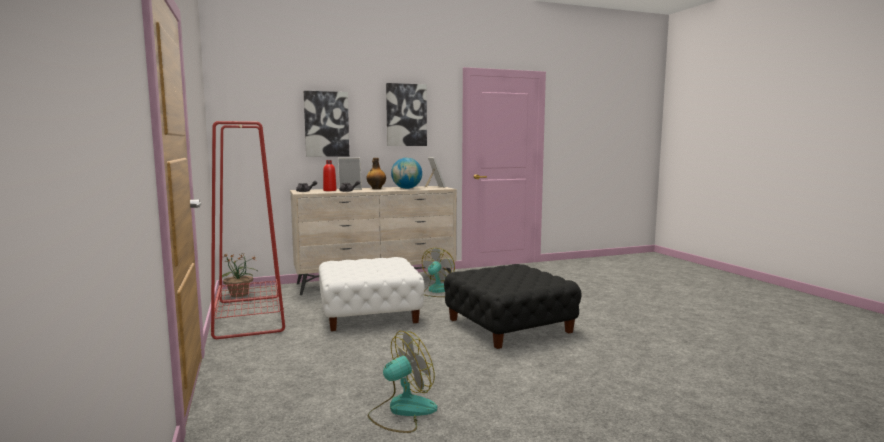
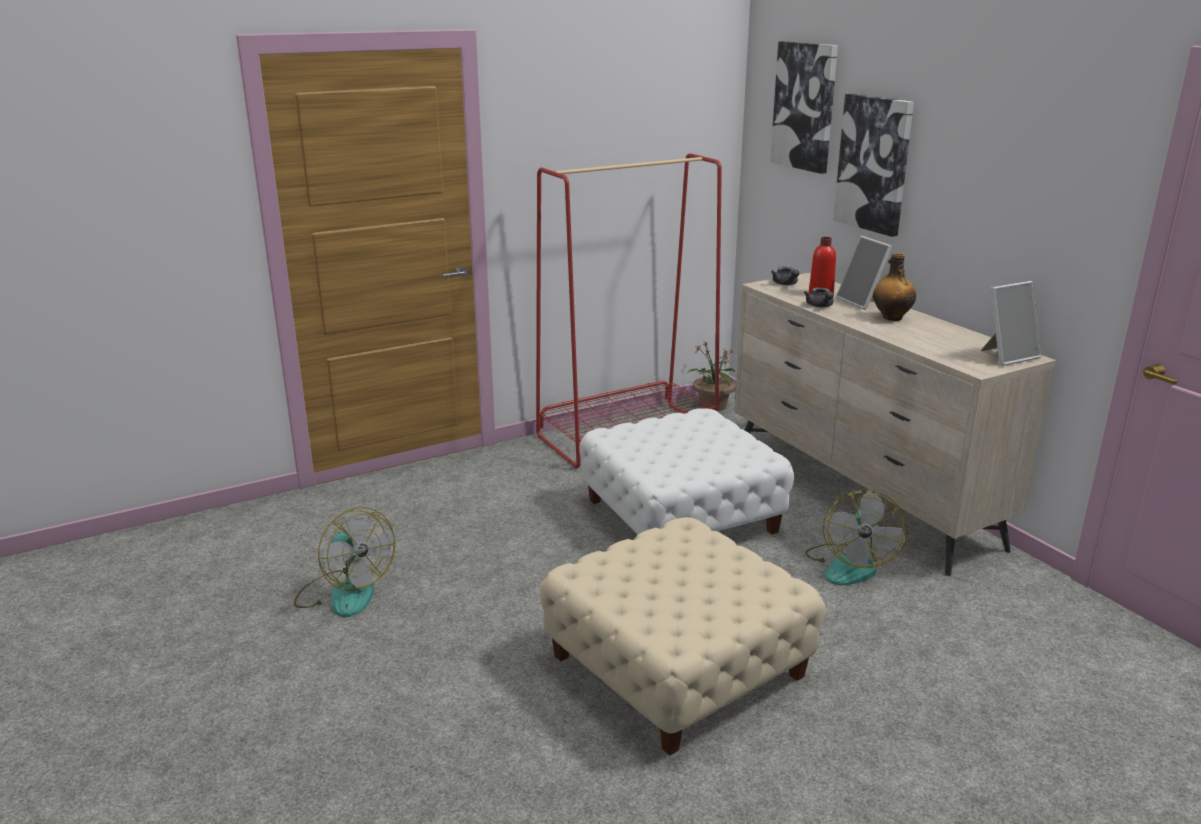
camera: 80 degrees right, 15 degrees up
(406, 115) = (1016, 167): picture -> picture (805, 106)
(407, 188) = (927, 338): globe -> none
(438, 291) = (850, 565): fan -> fan turned 90 degrees clockwise
(508, 325) = (677, 665): black ottoman -> beige ottoman

